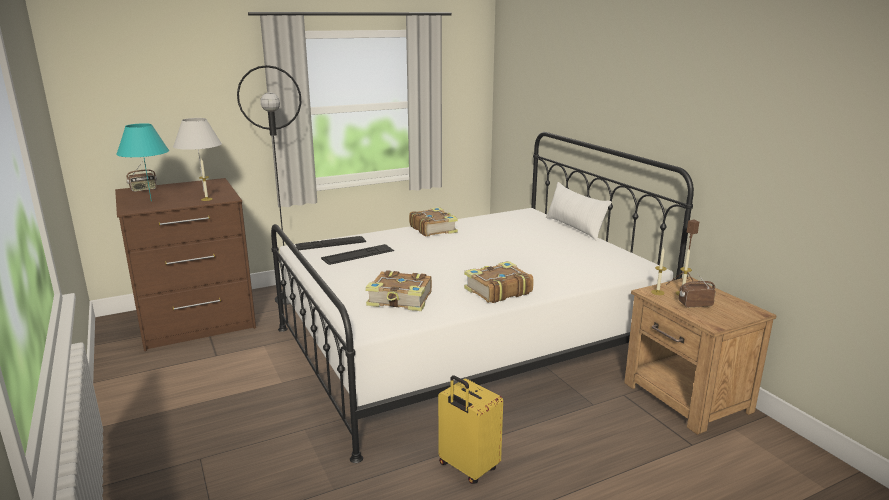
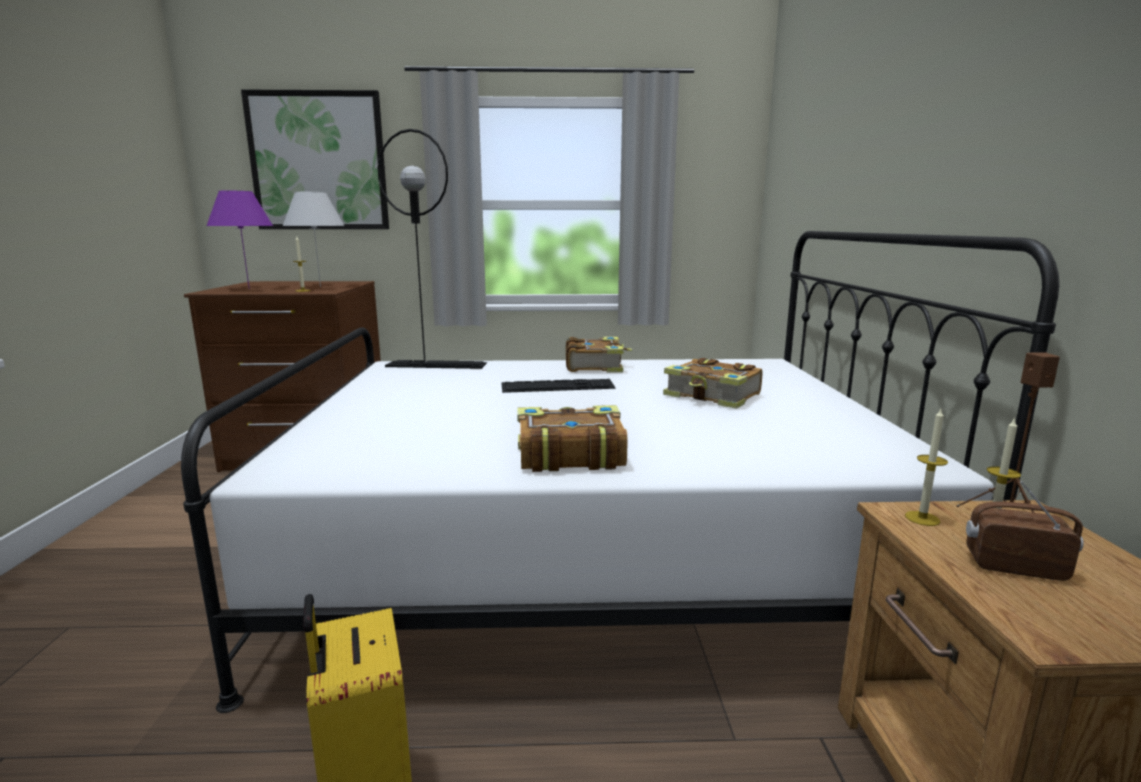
camera: 25 degrees right, 5 degrees down
(143, 190) = (270, 282): radio -> none
(151, 201) = (248, 288): turquoise table lamp -> purple table lamp
(171, 85) = (318, 162): none -> picture
(358, 254) = (446, 380): keyboard -> keyboard (557, 386)
(400, 300) = (396, 441): book -> book (713, 396)
(574, 228) = (830, 388): white pillow -> none

